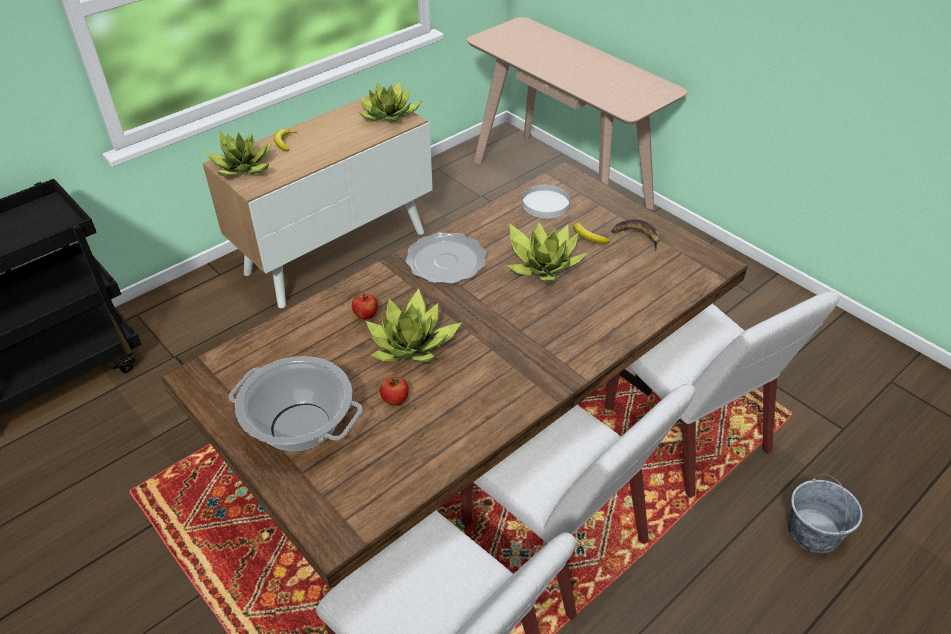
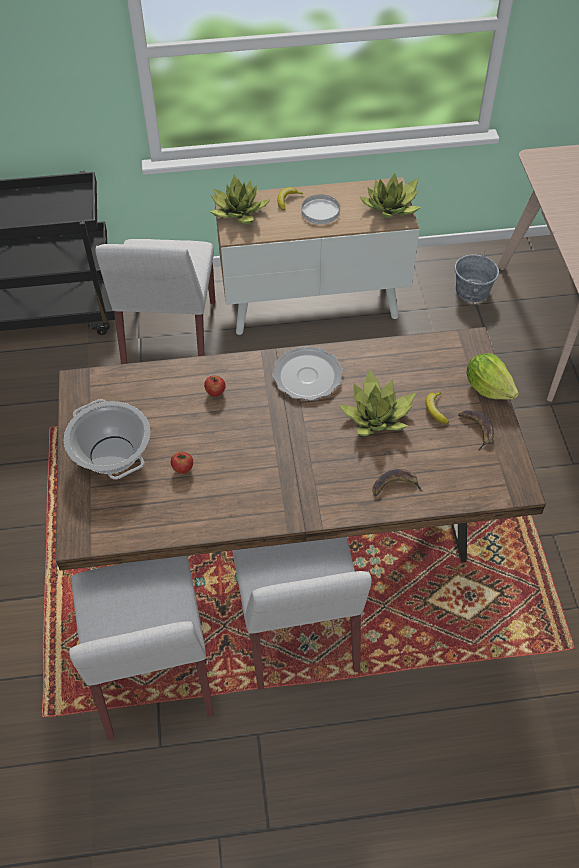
camera: 35 degrees right, 10 degrees up
(412, 344) = (227, 432): potted plant -> none
(545, 203) = (430, 361): white plate -> white plate (320, 211)
(613, 202) = (488, 388): none -> lettuce
(615, 311) = (395, 485): none -> banana
(687, 430) = (468, 609): white chair -> white chair (169, 336)
(813, 531) = (496, 746): grey bucket -> grey bucket (472, 290)

